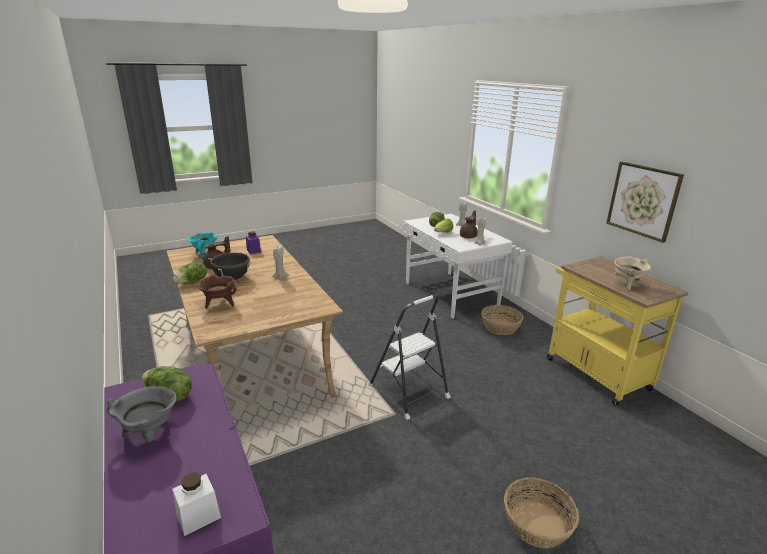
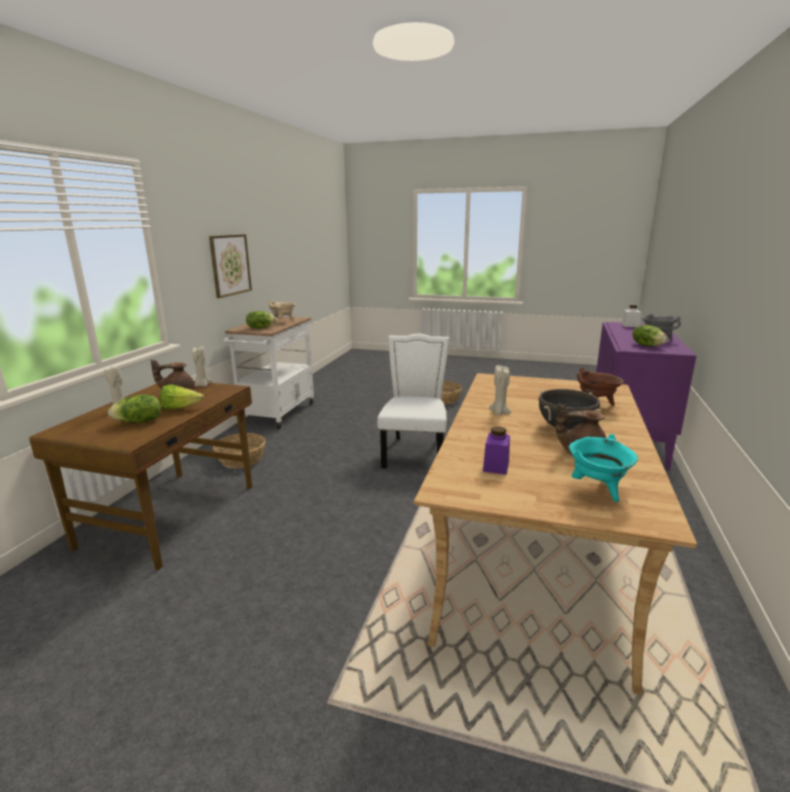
camera: 135 degrees left, 5 degrees down
(192, 282) = (628, 439): lettuce -> lettuce (260, 328)
(409, 392) = (414, 454): white step ladder -> white chair
(450, 294) = (173, 515): white desk -> brown desk
(594, 373) = (277, 414): yellow cart -> white cart

